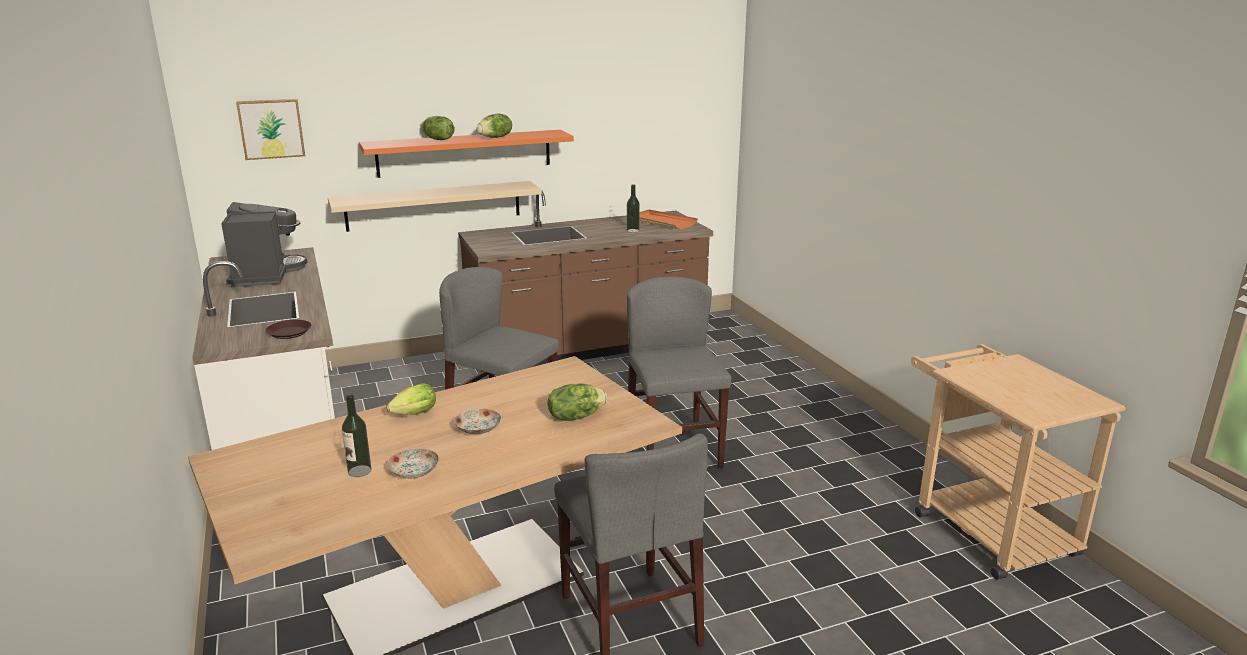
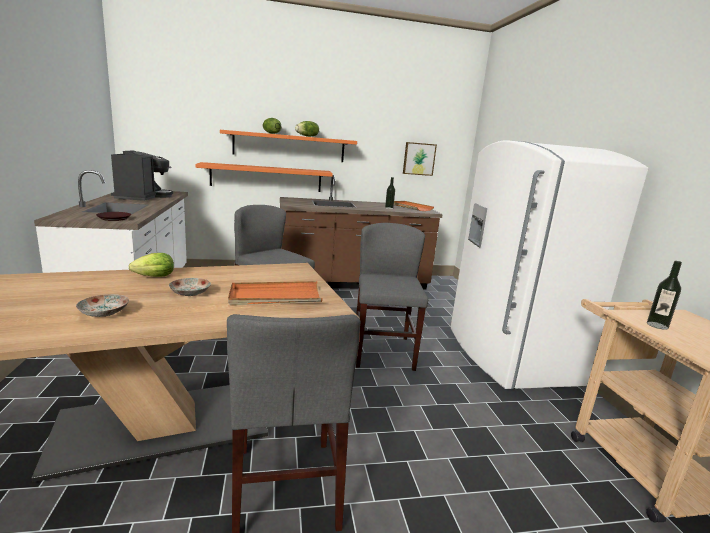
camera: 10 degrees right, 5 degrees down
(271, 128) = (170, 113): picture -> picture (419, 159)
(359, 471) = (63, 305): bottle -> bottle (657, 325)
(434, 205) = (266, 177): beige shelf -> orange shelf
(575, 416) = (275, 297): lettuce -> orange tray
(831, 427) = (507, 356): none -> white fridge

